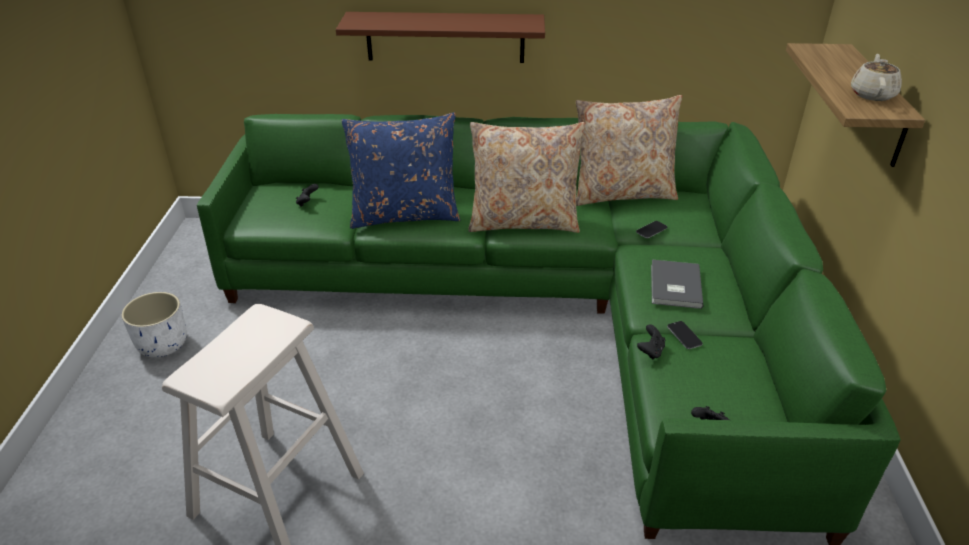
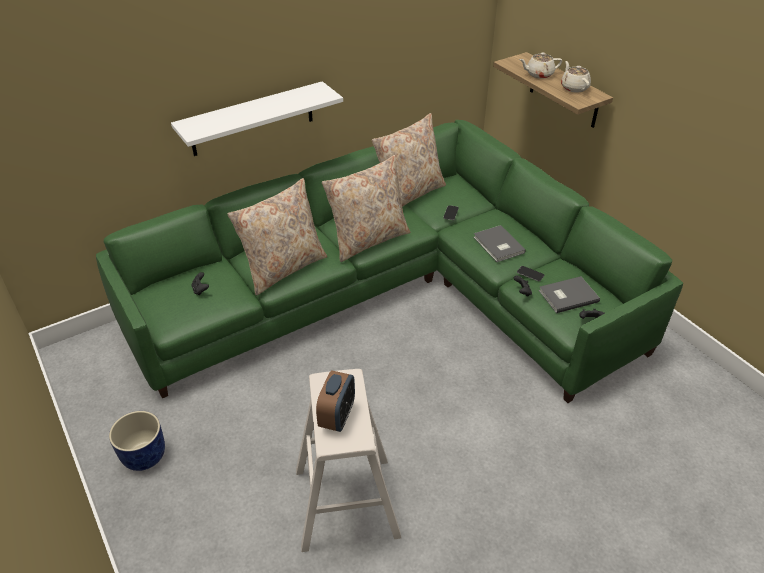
camera: 35 degrees left, 5 degrees up
(163, 344) = (144, 455): white planter -> blue planter
(227, 356) = (337, 417): none -> alarm clock
(405, 214) = (283, 268): blue pillow -> beige pillow
(445, 37) = (252, 119): brown shelf -> white shelf
(709, 382) = (567, 295): none -> grey book
(836, 69) = (539, 74): none -> beige teapot

